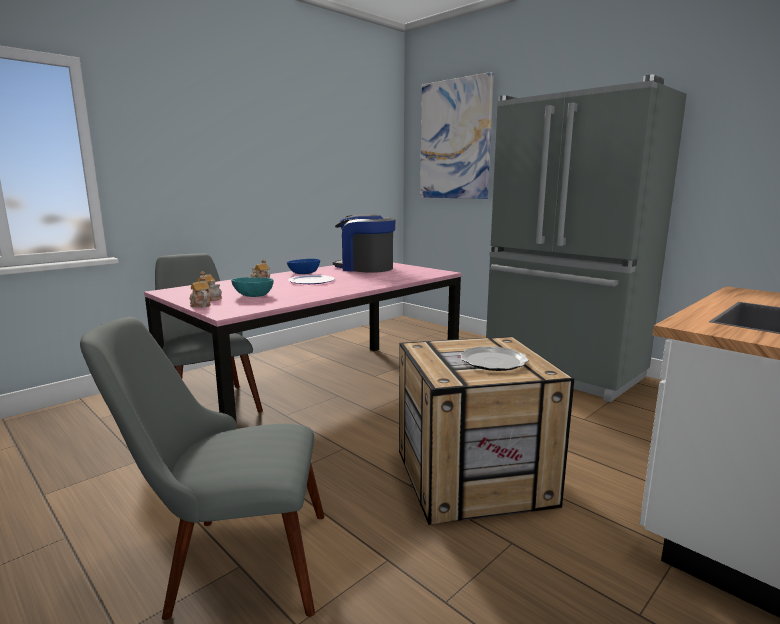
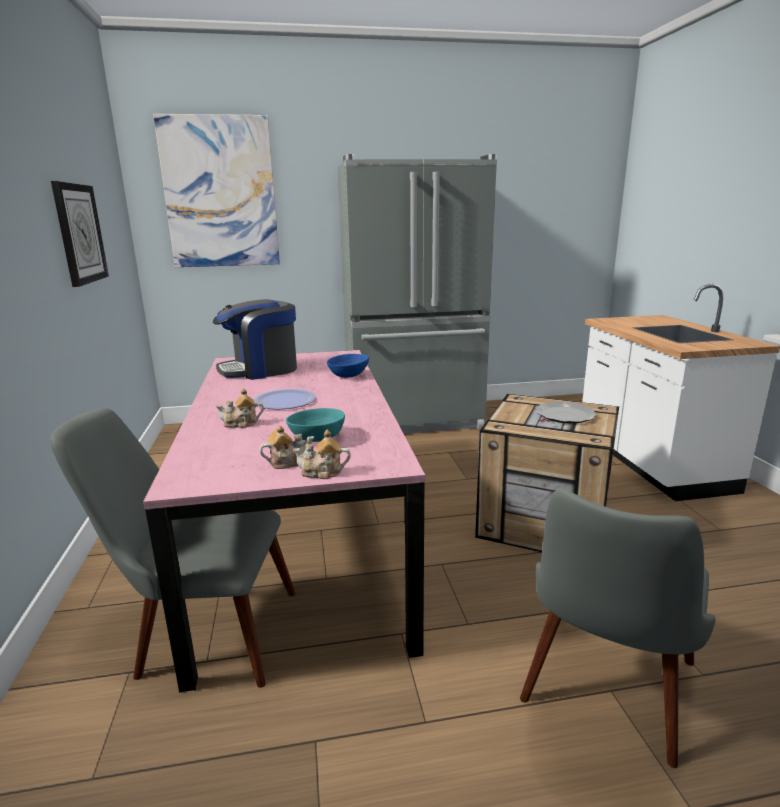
camera: 55 degrees left, 5 degrees up
(304, 273) = (231, 396): blue bowl -> blue bowl (349, 375)
(316, 166) = (79, 234): none -> wall clock

